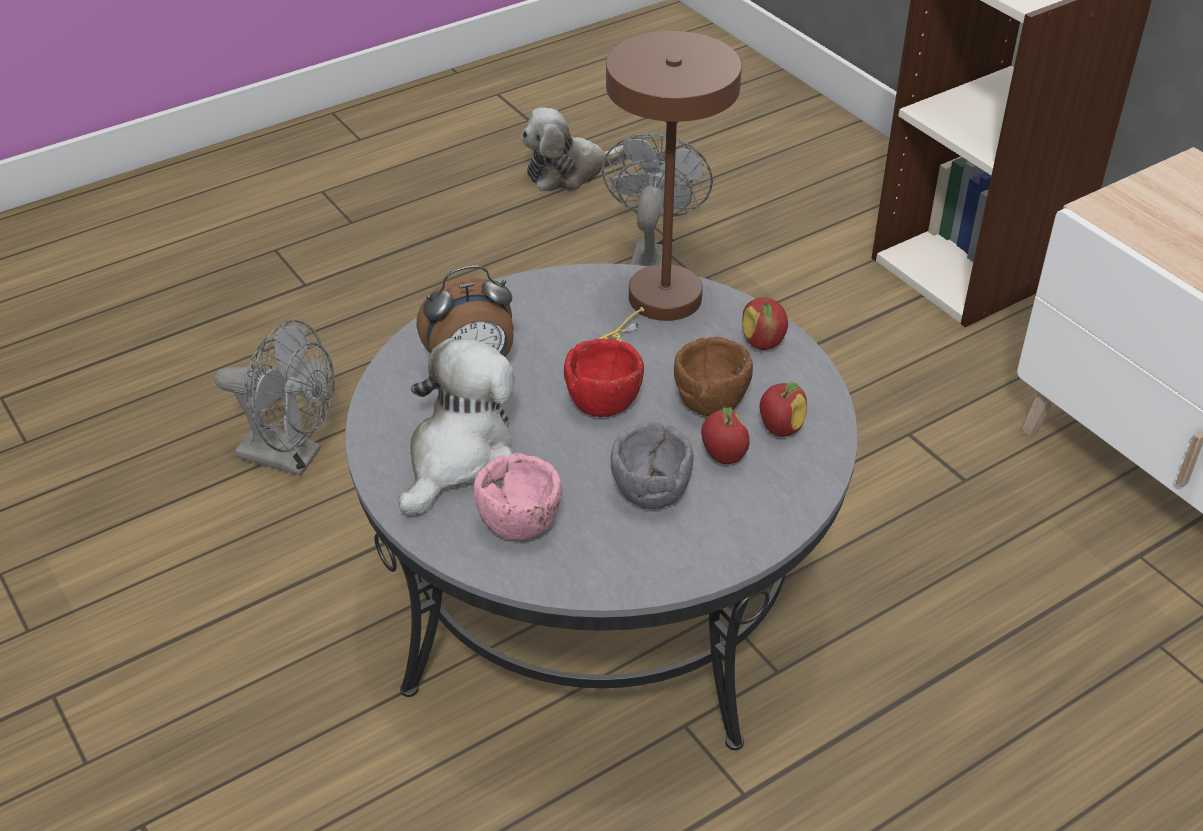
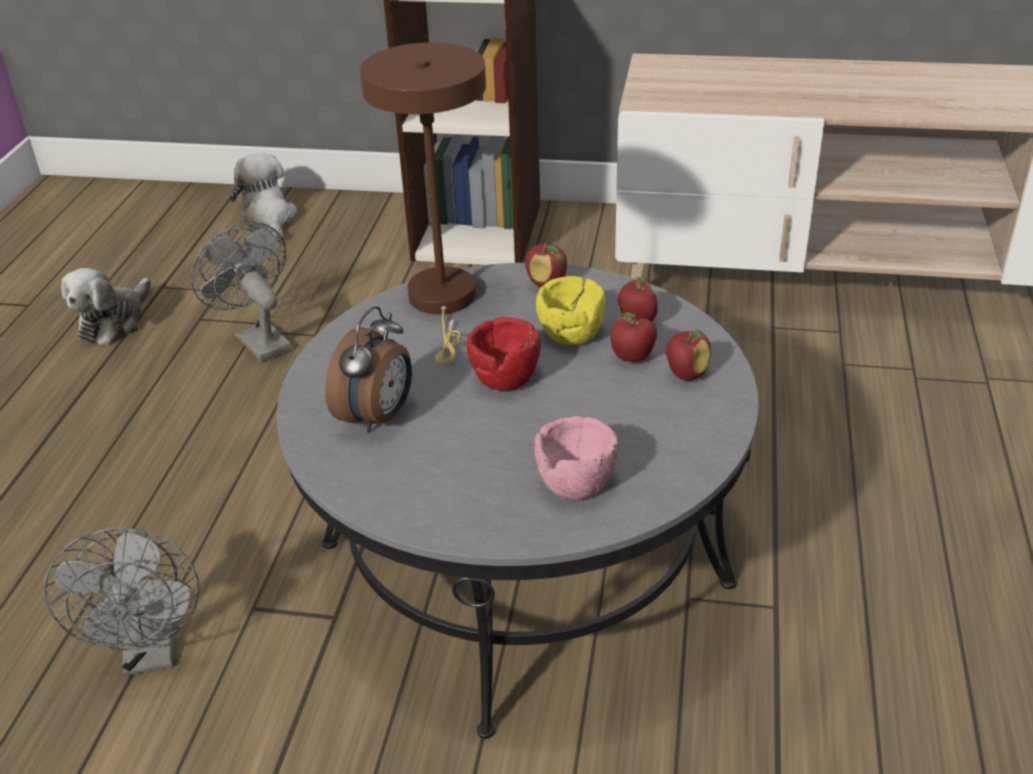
camera: 45 degrees left, 5 degrees down
(291, 457) = (151, 653): grey fan -> grey fan turned 105 degrees clockwise
(459, 457) = (465, 475): plush toy -> plush toy (269, 219)
(651, 490) = (623, 406): grey bowl -> none
(711, 400) = (571, 333): brown bowl -> yellow bowl
(743, 503) = (686, 374): none -> apple

